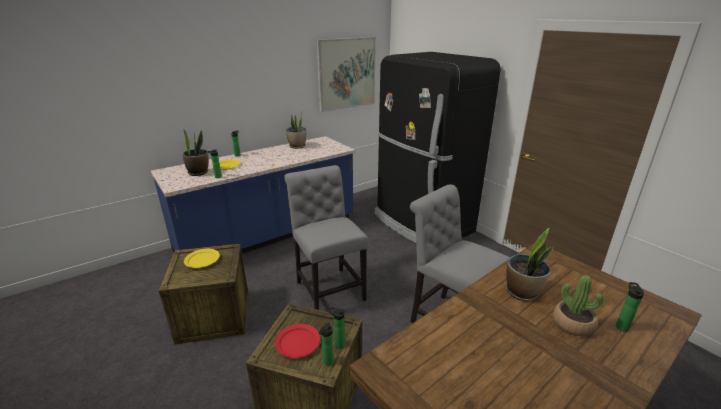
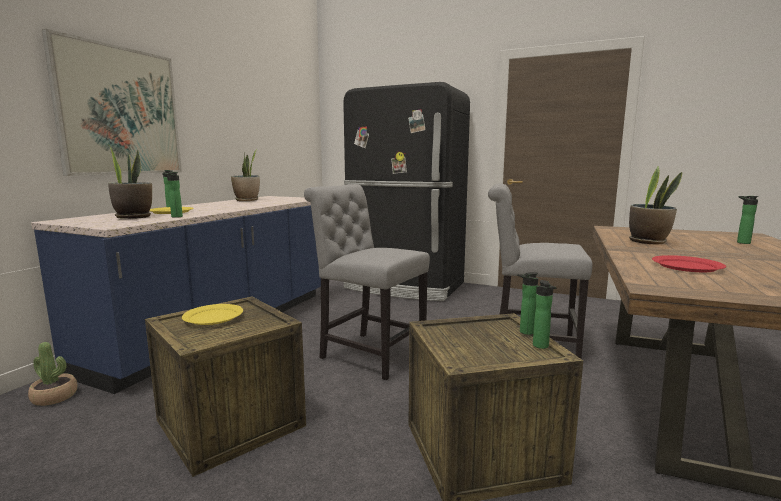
camera: 30 degrees left, 15 degrees down
(297, 342) = (480, 343): red plate -> red plate (687, 266)
(346, 74) = (284, 122): picture -> picture (120, 111)
(573, 324) = (716, 246): potted plant -> potted plant (54, 397)

